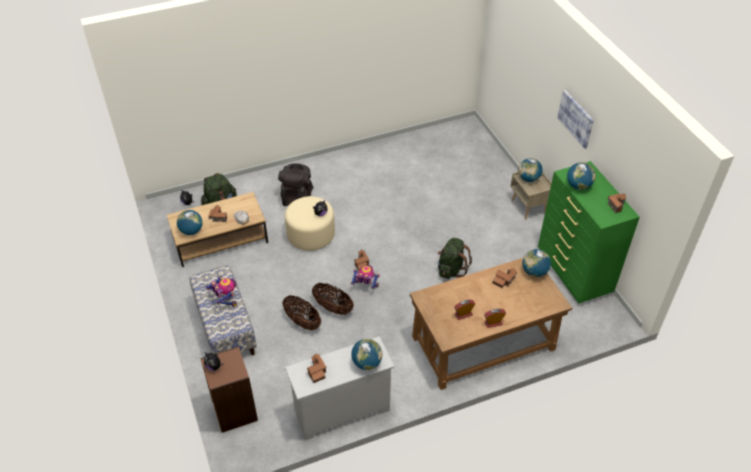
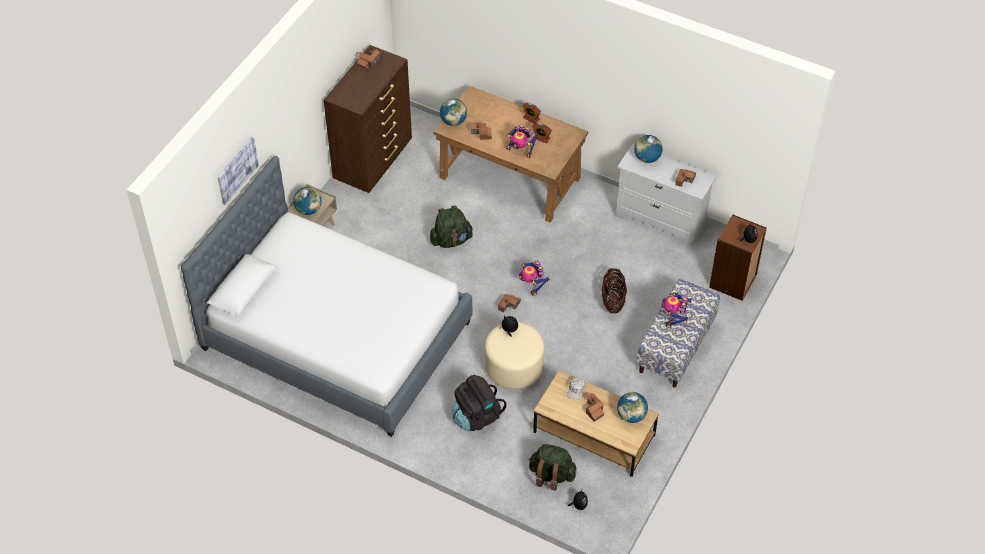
camera: 130 degrees left, 5 degrees up
(333, 307) = (577, 291): basket -> none
(425, 173) = (336, 335): none -> bed
(462, 292) = (520, 150): none -> toy robot
(573, 273) = (374, 162): green dresser -> brown dresser
(576, 118) = (297, 107): picture -> picture (237, 170)
(578, 186) = (366, 92): globe -> none

